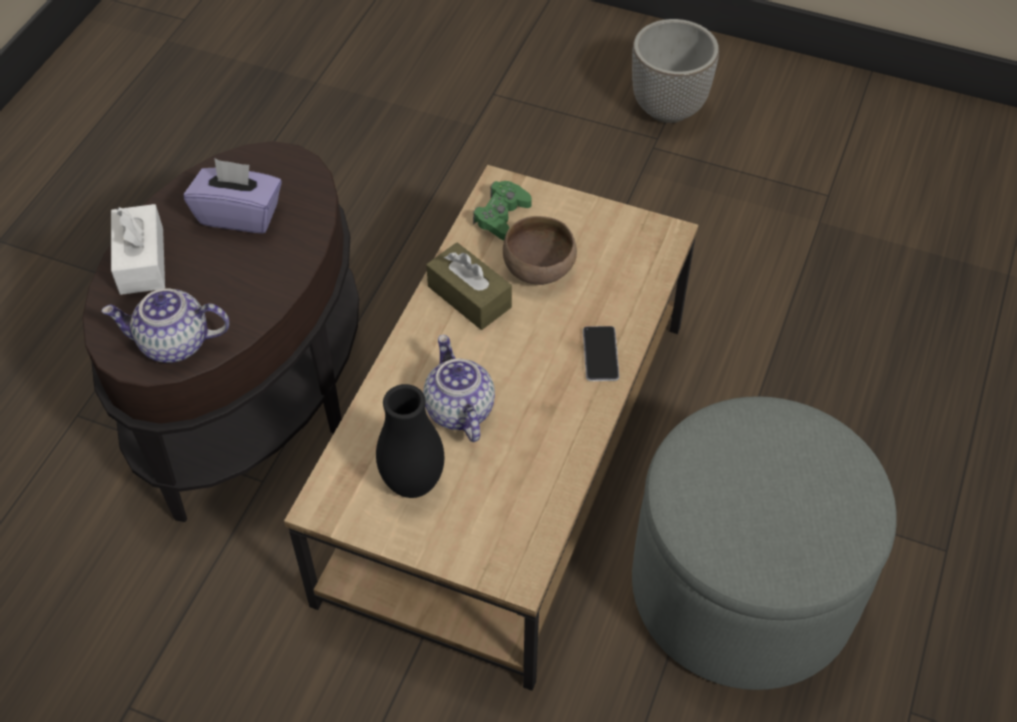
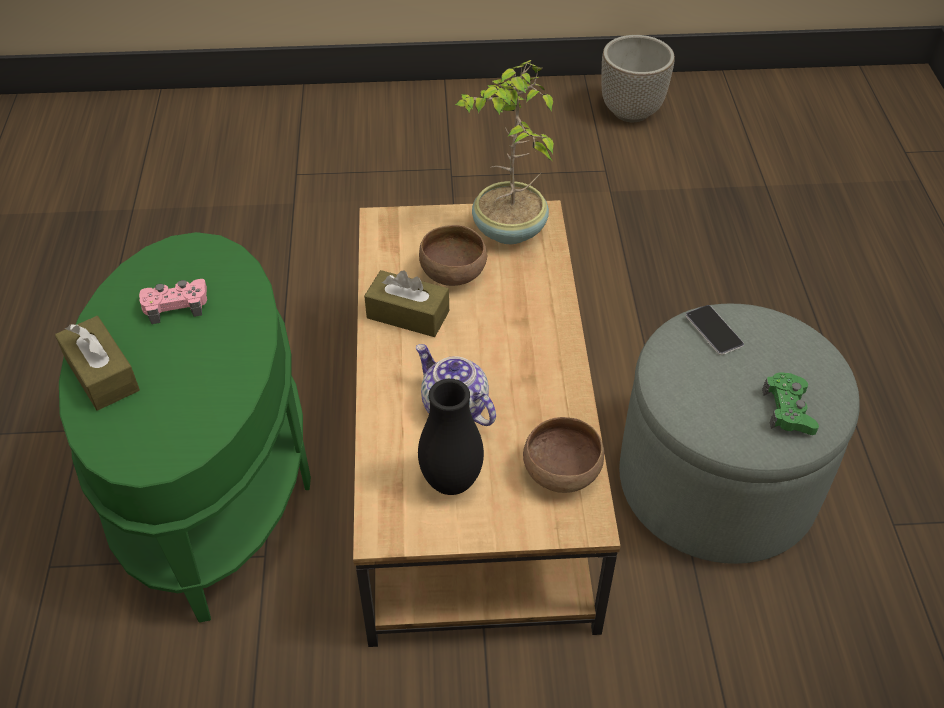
camera: 25 degrees left, 5 degrees down
(141, 261) = (102, 374): white tissue box -> brown tissue box
(173, 343) = (177, 435): teapot -> none
(239, 214) = (176, 305): purple tissue box -> pink game controller
(253, 396) = (215, 486): brown side table -> green side table
(501, 216) = (396, 243): green game controller -> green game controller (788, 410)
(521, 517) = (561, 474): none -> brown bowl
(600, 354) = (545, 322): phone -> phone (714, 331)
(622, 241) = (508, 231): none -> potted plant
(669, 108) = (447, 144): planter -> planter (631, 111)

